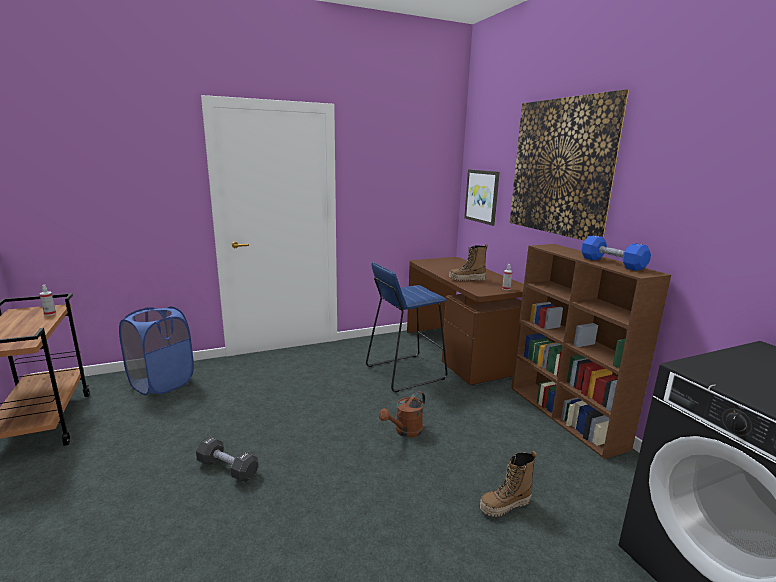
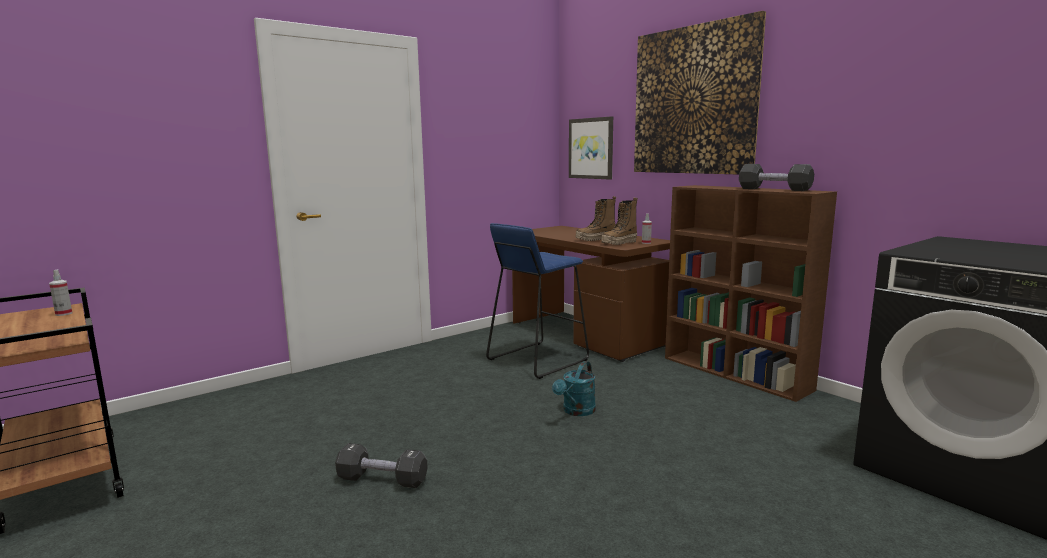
camera: 15 degrees left, 5 degrees down
(162, 383) = (218, 412): blue laundry basket -> none
(405, 431) = (576, 411): brown watering can -> turquoise watering can
(505, 505) = (727, 455): boot -> boot (619, 243)
(612, 263) = (774, 189): blue dumbbell -> black dumbbell

